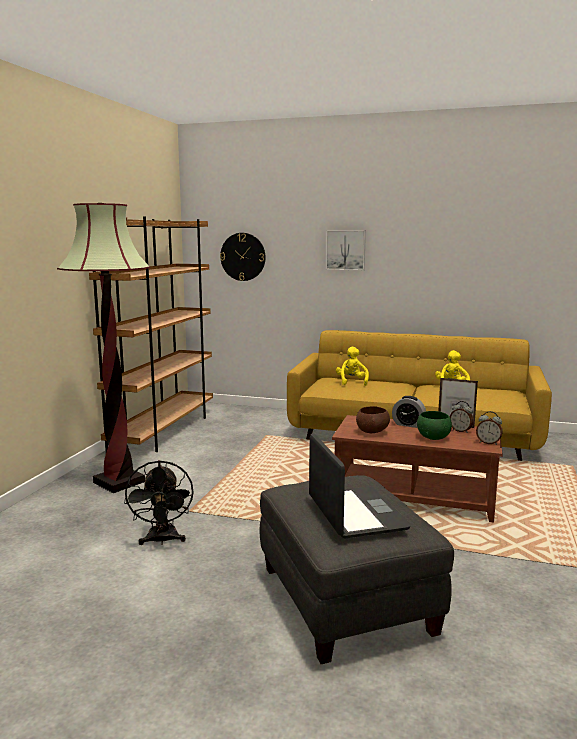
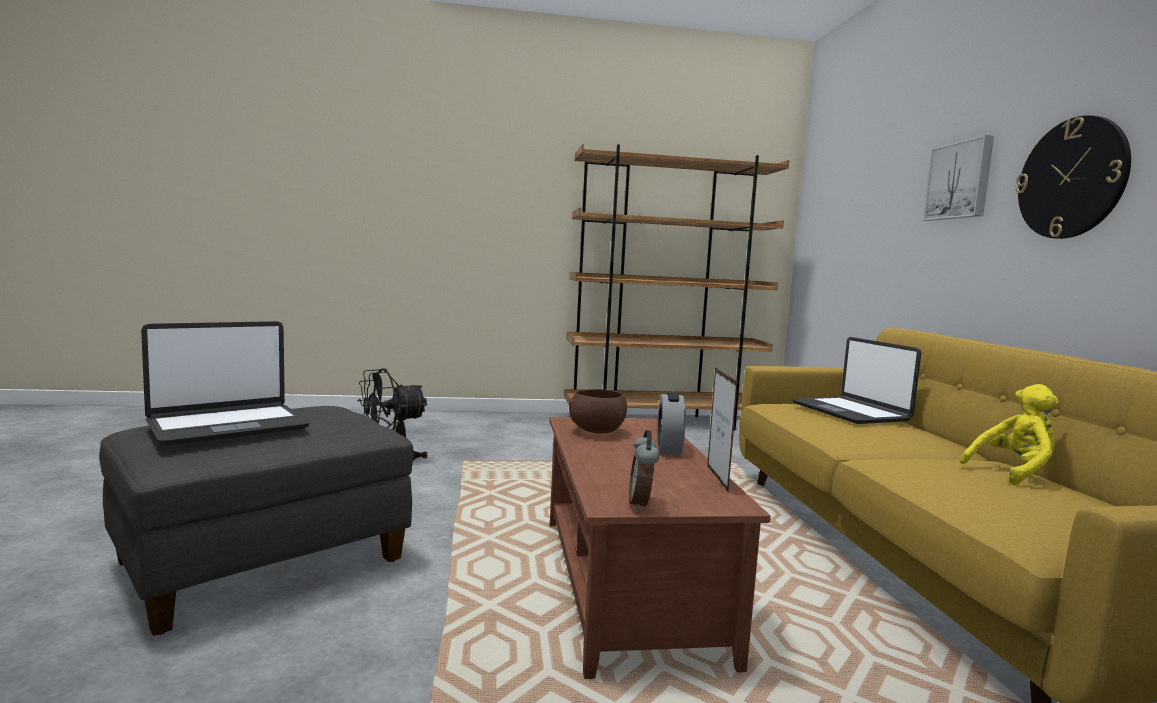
camera: 65 degrees right, 5 degrees down
(119, 482) = (510, 429): floor lamp -> none
(243, 256) = (843, 211): wall clock -> wall clock (1071, 178)
(351, 382) = (850, 412): yellow plush toy -> laptop
(433, 437) = (618, 464): green bowl -> none
(460, 431) = (689, 482): alarm clock -> none

